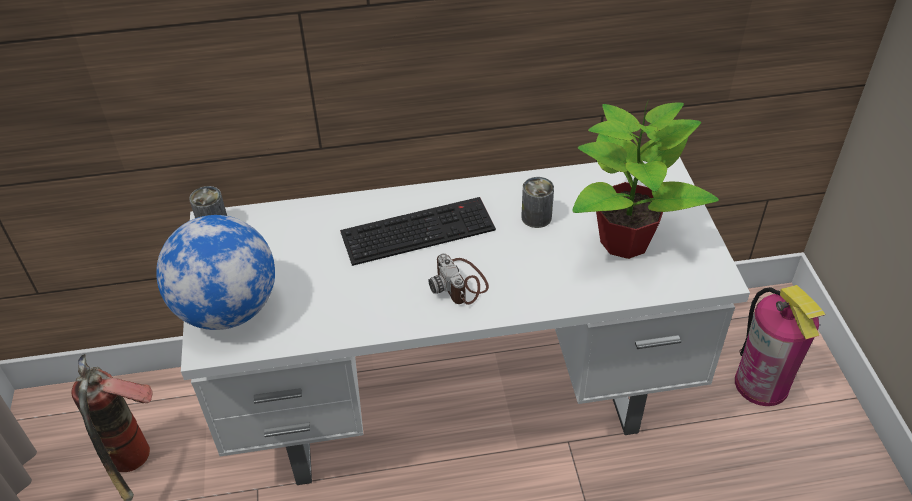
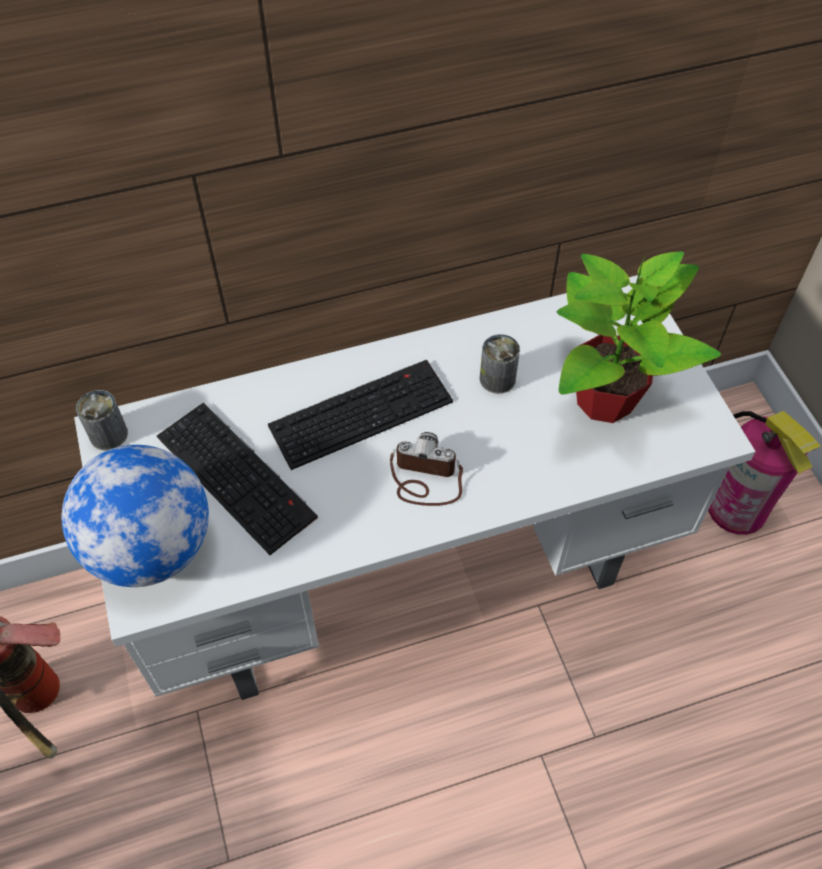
camera: 10 degrees left, 10 degrees up
(309, 266) = (239, 476): none -> keyboard
(460, 284) = (425, 479): camera -> camera turned 135 degrees clockwise

